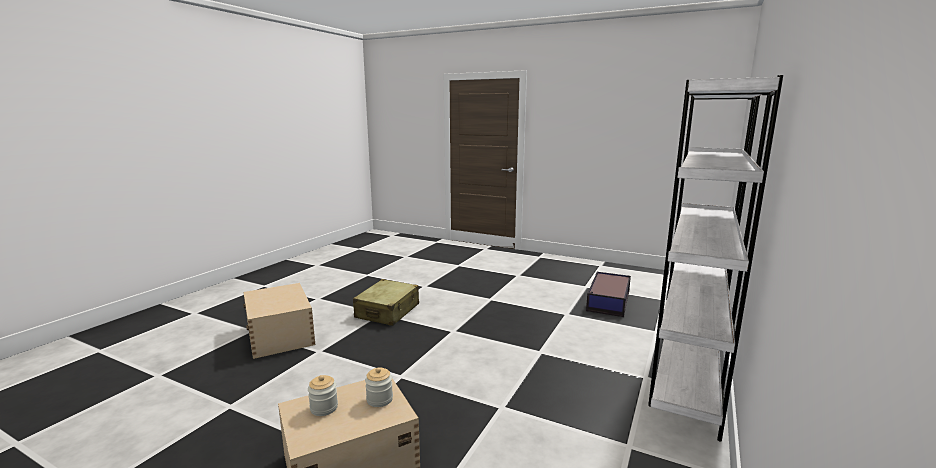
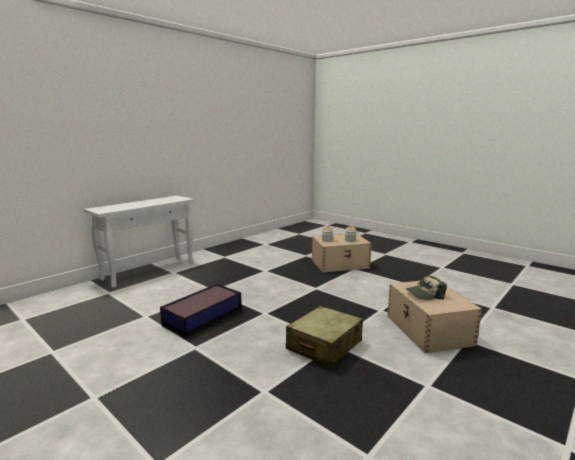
camera: 165 degrees left, 0 degrees up
(284, 298) = (424, 294): none -> cap
(608, 301) = (78, 325): storage box -> storage box (204, 317)
(687, 375) = (149, 271): white bookcase -> white console table

